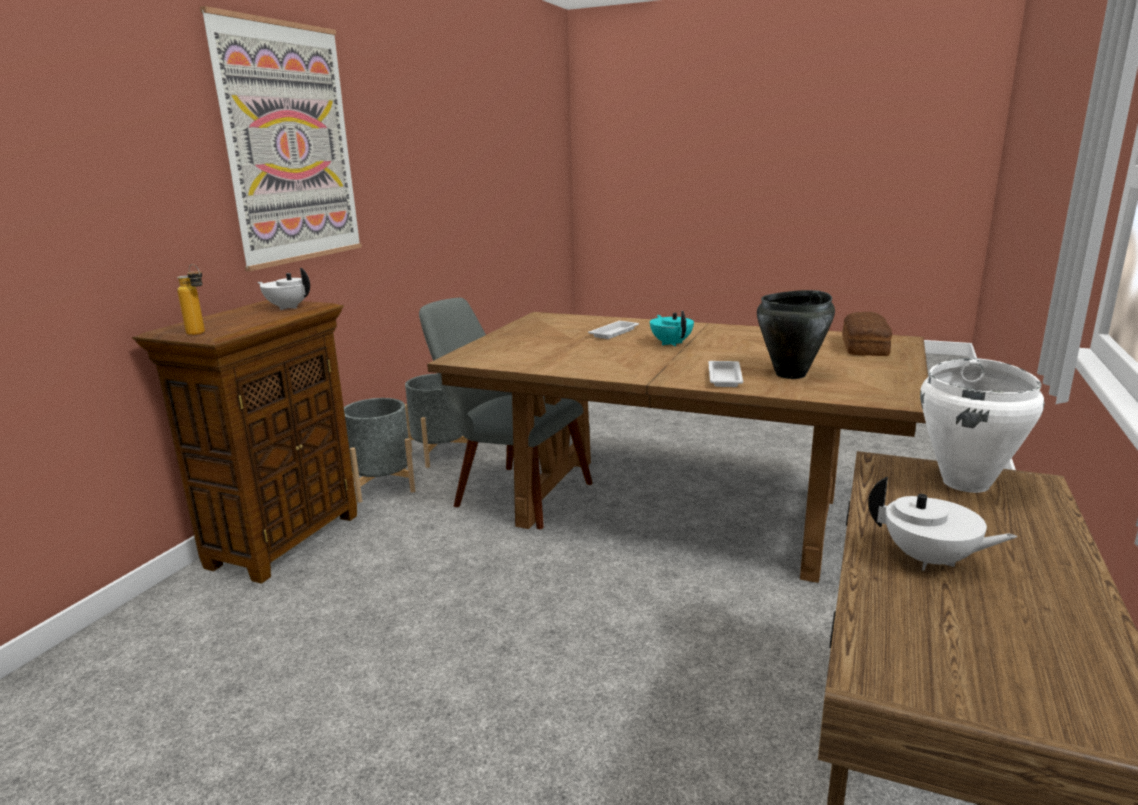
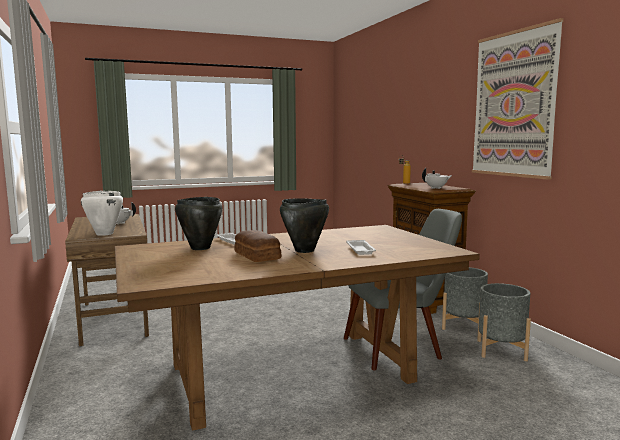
camera: 135 degrees right, 10 degrees down
(671, 343) = (304, 250): turquoise teapot -> black cooking pot
(866, 346) = (166, 273): bread -> bread (256, 256)

